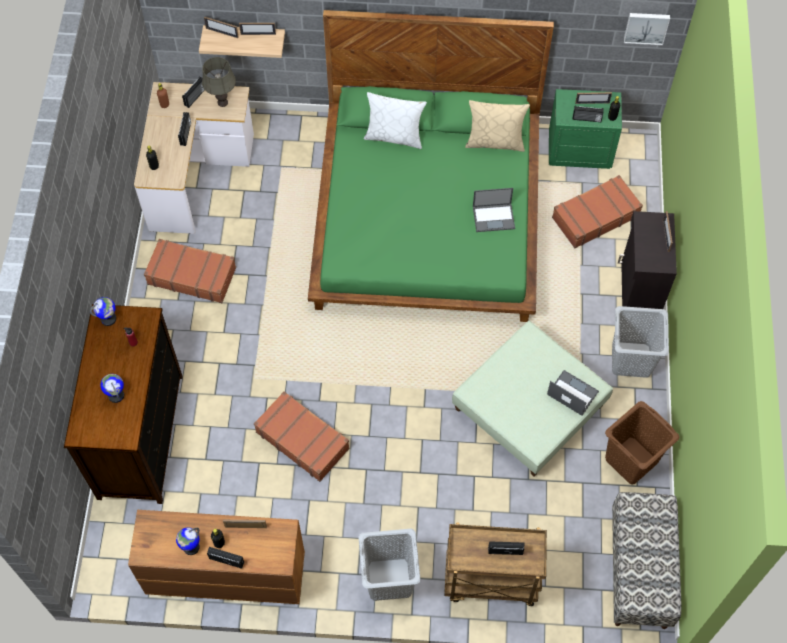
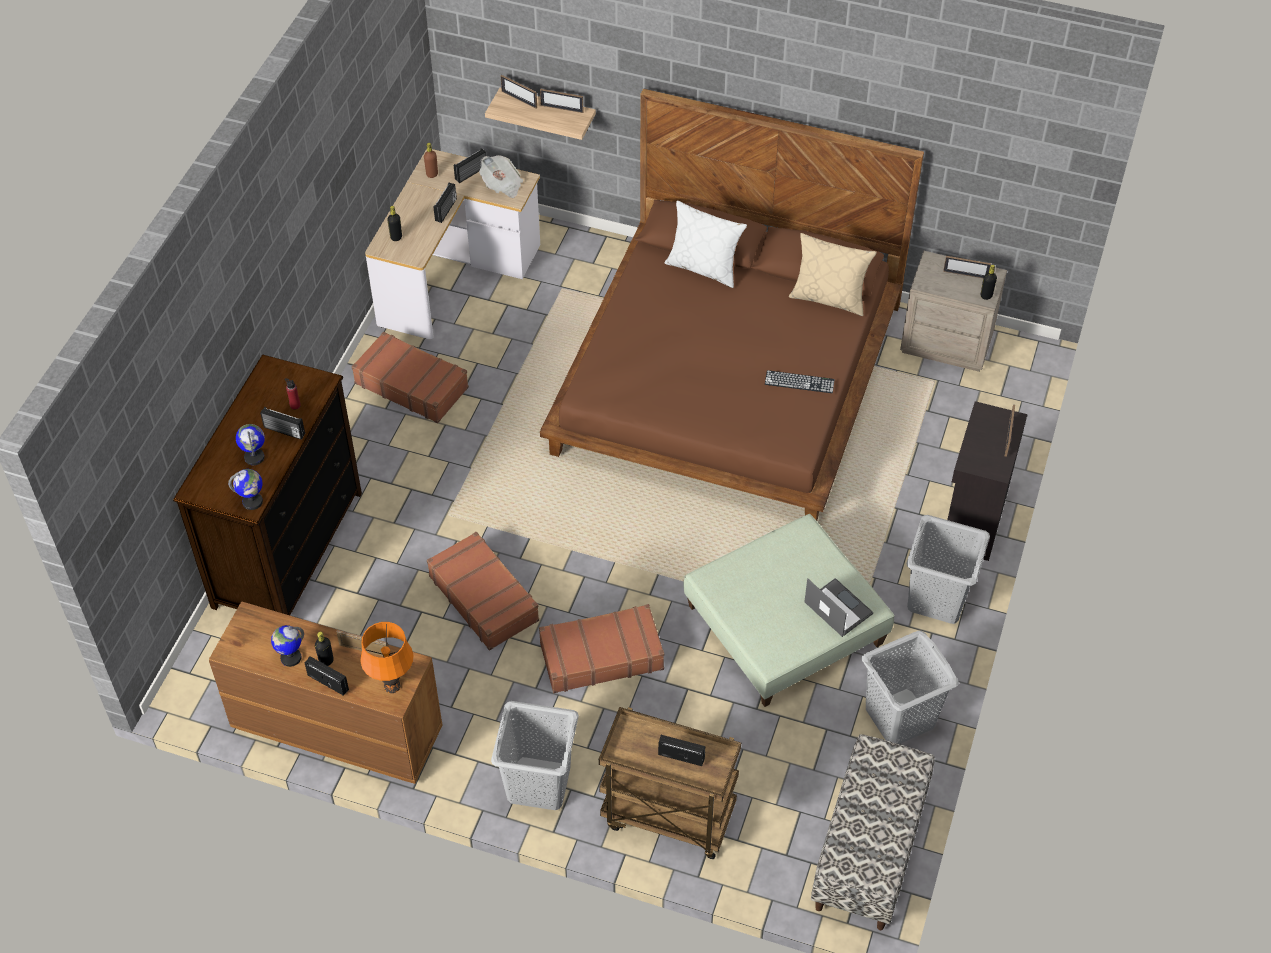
camera: 15 degrees right, 10 degrees down
(108, 319) = (275, 374): globe -> globe (252, 502)
(223, 102) = (502, 185): grey table lamp -> newspaper
(276, 551) = (392, 686): none -> orange table lamp
(427, 215) = (726, 378): green bed -> brown bed
(494, 217) = (799, 382): laptop -> keyboard
(579, 150) = (947, 342): green nightstand -> beige nightstand
(586, 119) = (952, 291): radio -> radio (284, 431)
(595, 216) = (942, 423): brown suitcase -> brown suitcase (601, 656)
(630, 460) = (899, 717): brown laundry basket -> grey laundry basket
(646, 27) = (1042, 180): picture -> none

